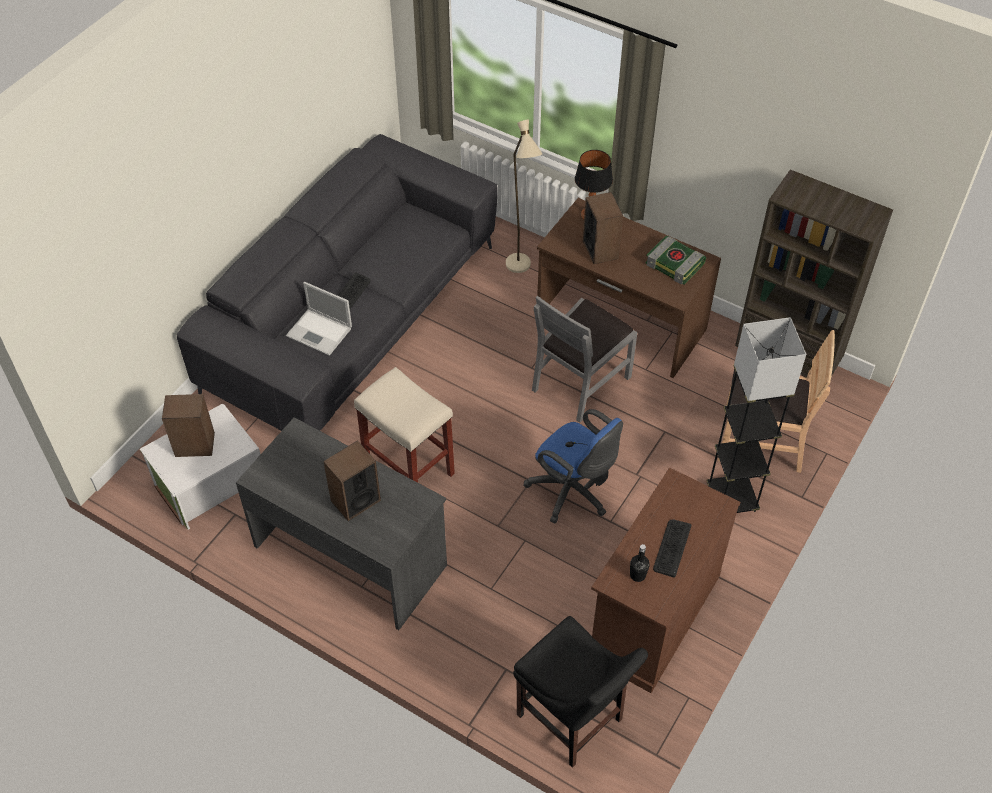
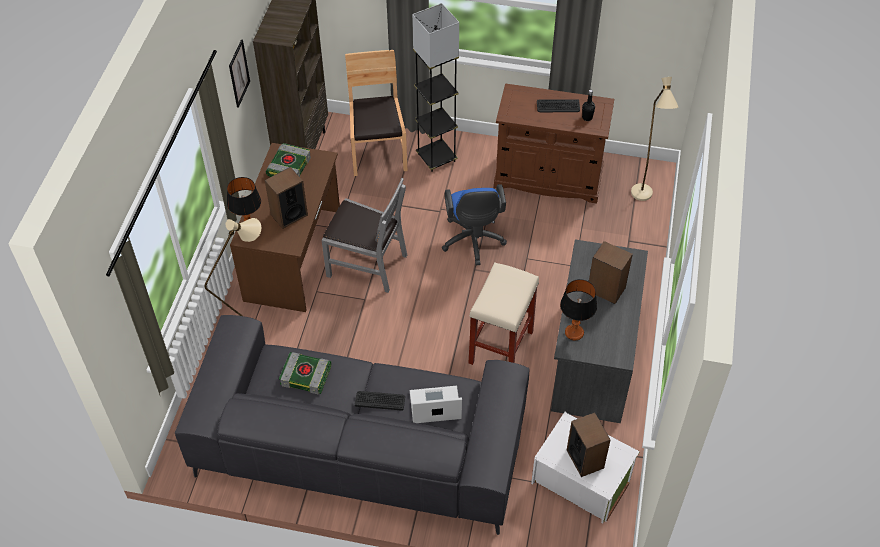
camera: 110 degrees left, 0 degrees up
(313, 446) = (574, 333): none -> table lamp
(320, 332) = (434, 406): laptop -> laptop turned 105 degrees counterclockwise
(409, 247) = (306, 375): none -> book
(573, 493) = (473, 242): blue office chair -> blue office chair turned 150 degrees clockwise
(573, 721) = (643, 199): black chair -> beige floor lamp
(749, 161) = (239, 73): none -> picture

